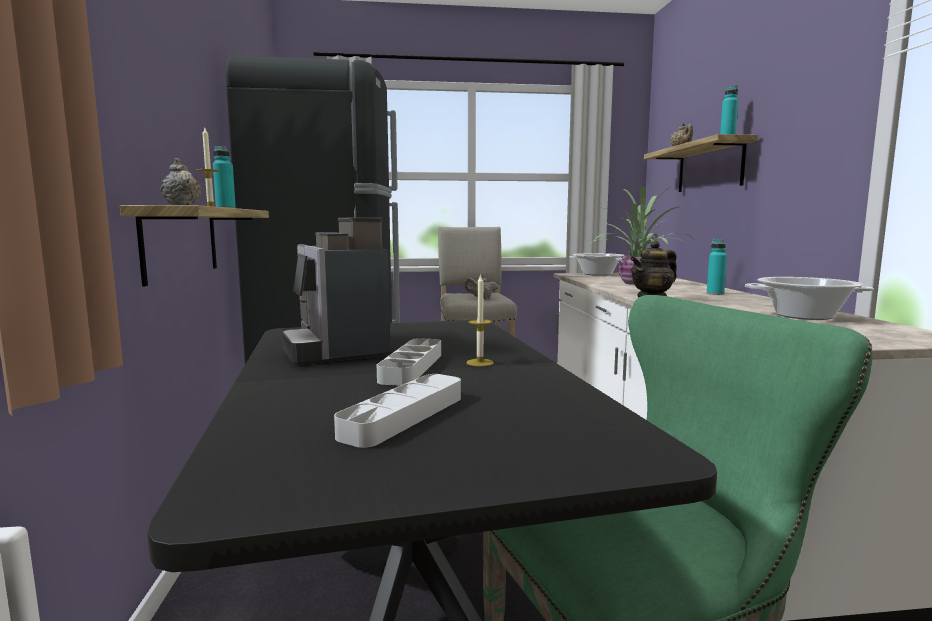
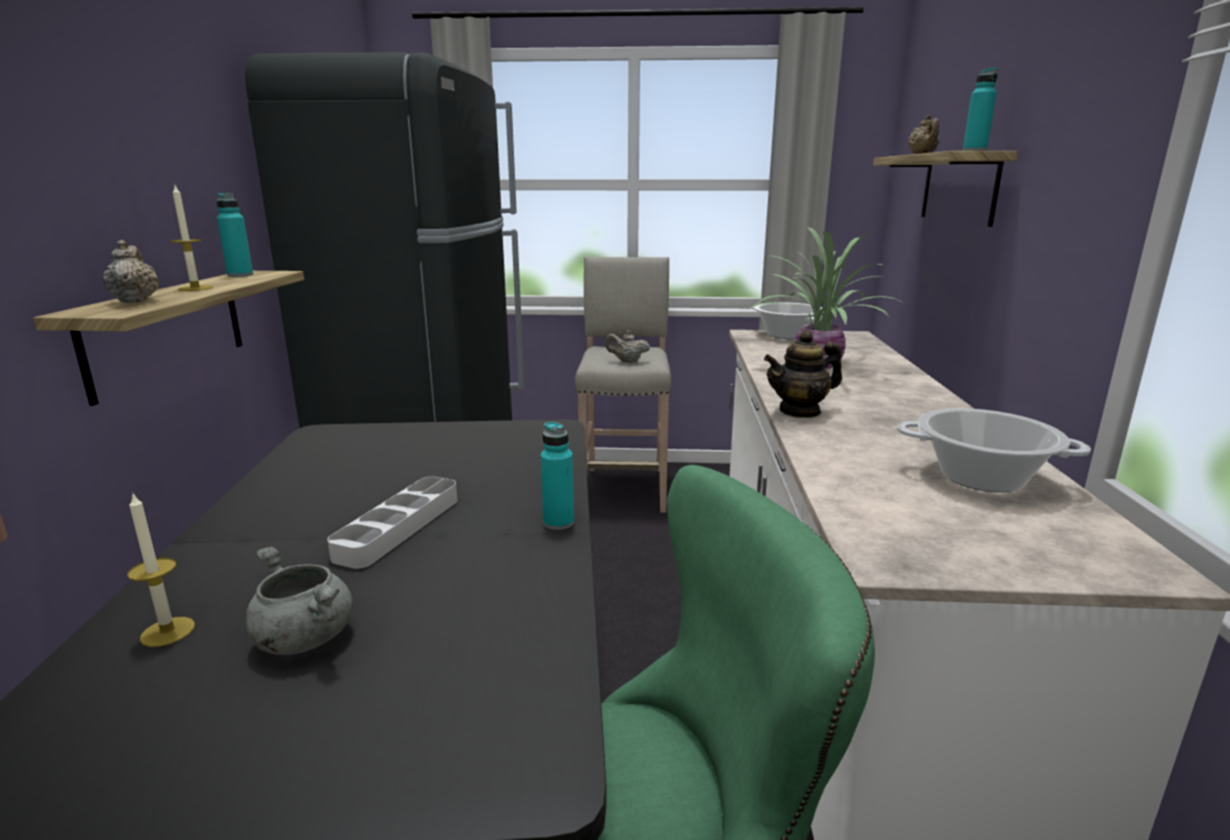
camera: 10 degrees right, 10 degrees up
(336, 350) = (341, 480): coffee machine -> none
(404, 416) = (302, 638): grey tray -> grey cooking pot
(480, 362) = (491, 523): candle -> candle (168, 632)
(715, 293) = (906, 401): turquoise bottle -> turquoise bottle (558, 523)

